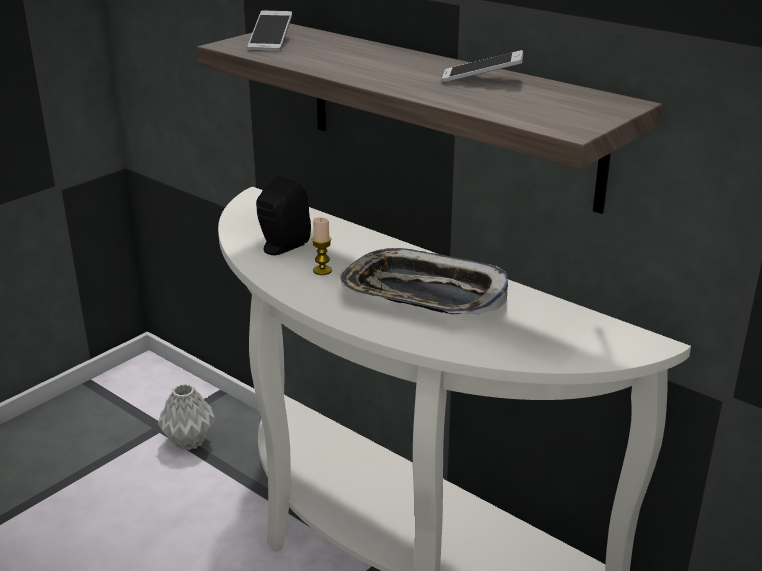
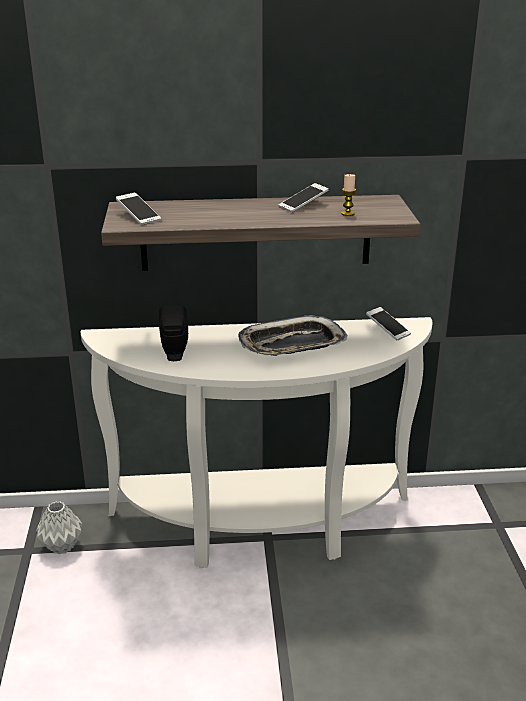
camera: 45 degrees left, 0 degrees up
(322, 270) = (221, 356): candle -> candle (347, 213)
(586, 333) = (387, 330): none -> phone

